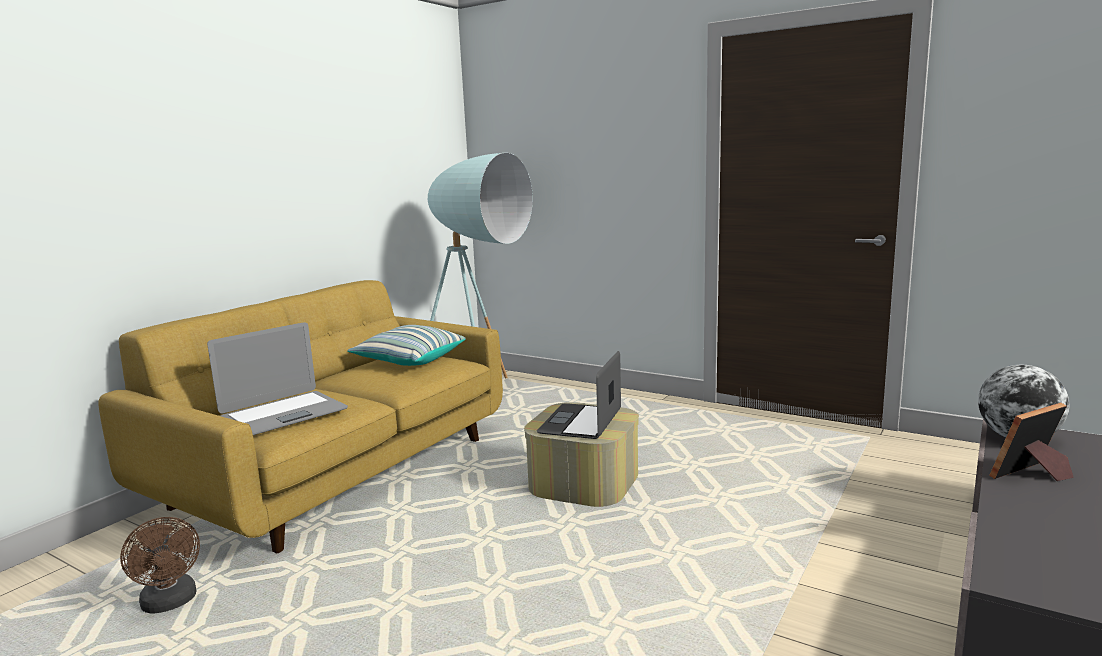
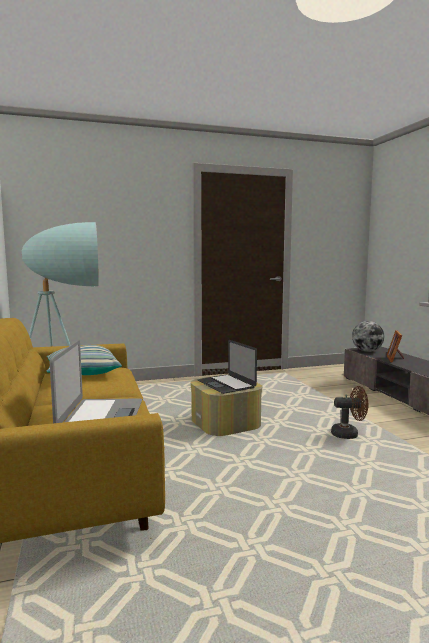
camera: 50 degrees left, 5 degrees down
(170, 603) = (145, 599): brown fan -> brown fan (349, 434)

